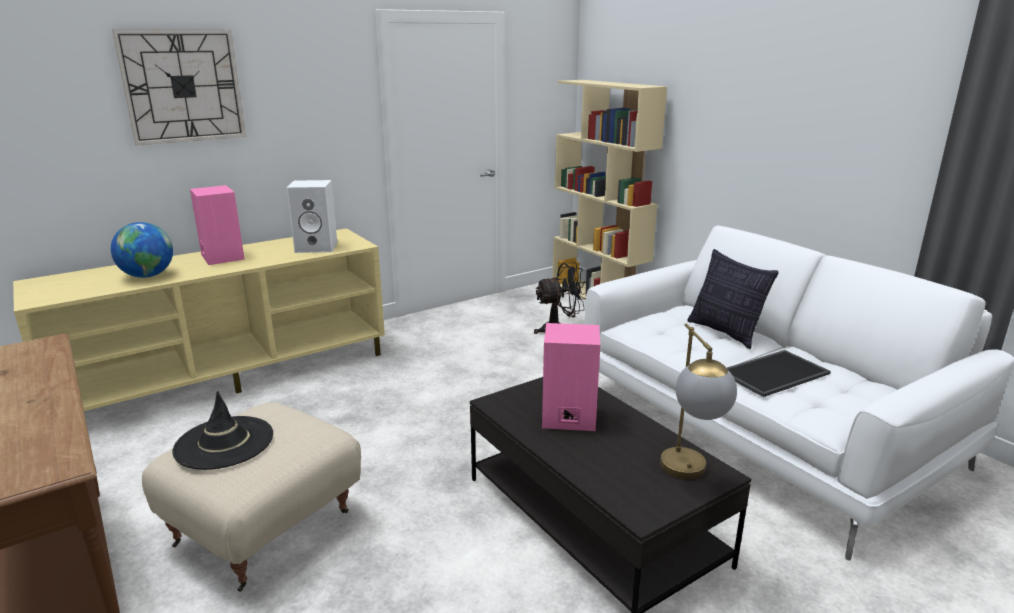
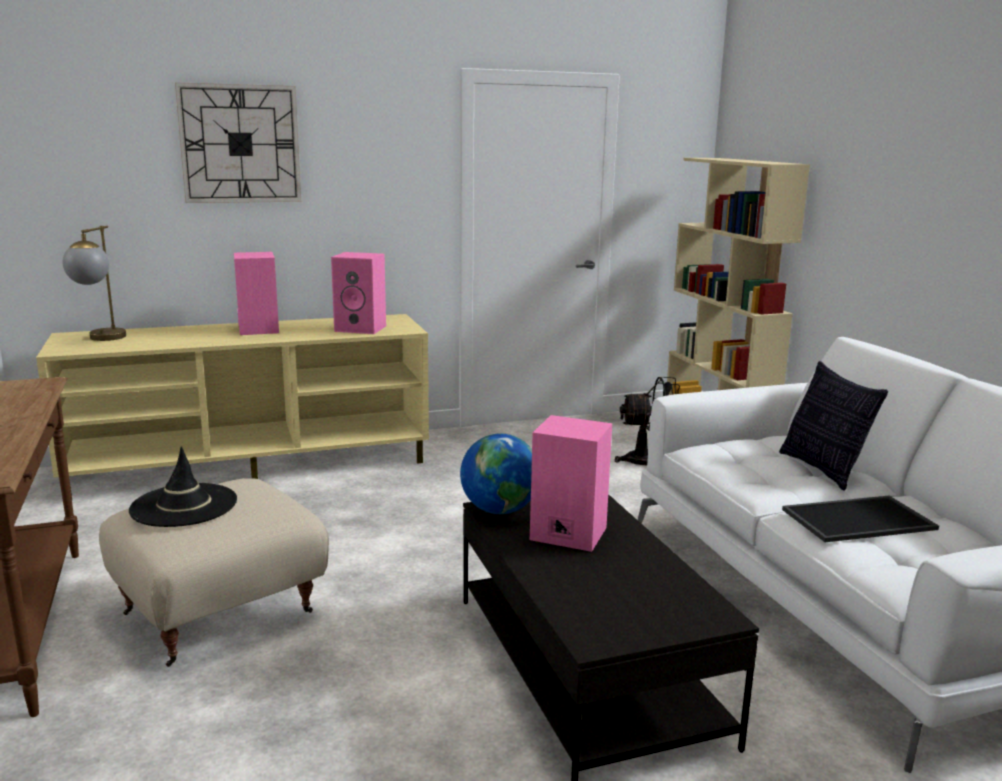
camera: 15 degrees right, 5 degrees down
(147, 276) = (175, 339): globe -> globe (499, 510)
(317, 247) = (362, 328): white speaker -> pink speaker
(689, 476) = (679, 613): table lamp -> table lamp (101, 340)

